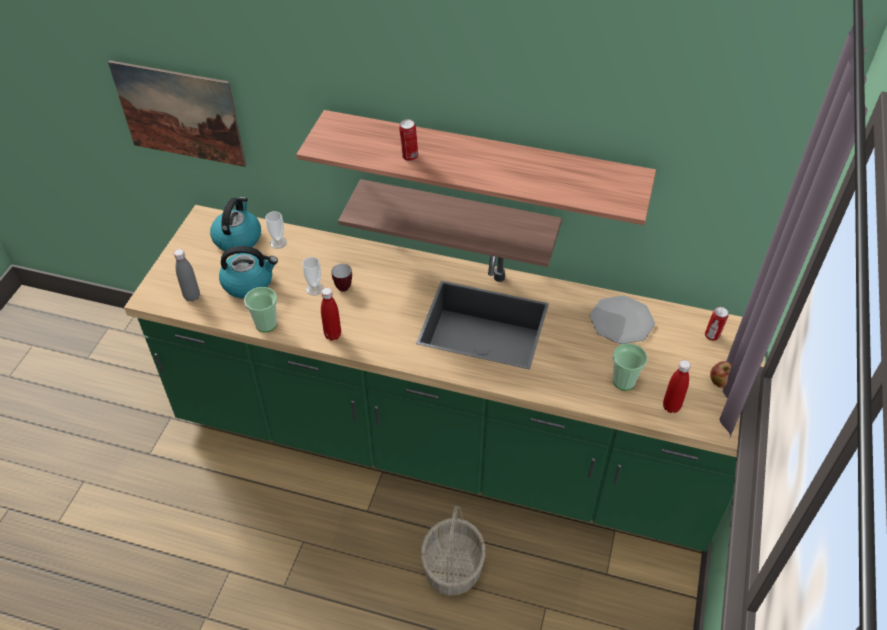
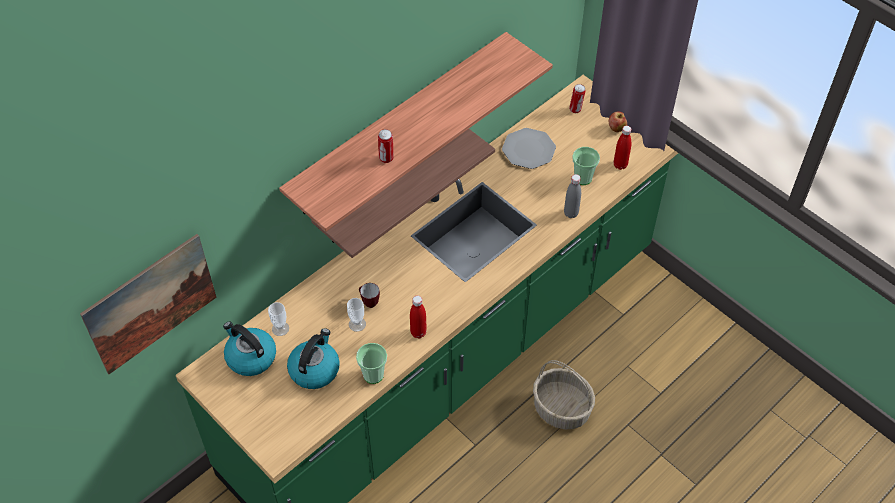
camera: 60 degrees left, 5 degrees up
(192, 296) = (299, 418): grey bottle -> grey bottle (571, 213)

